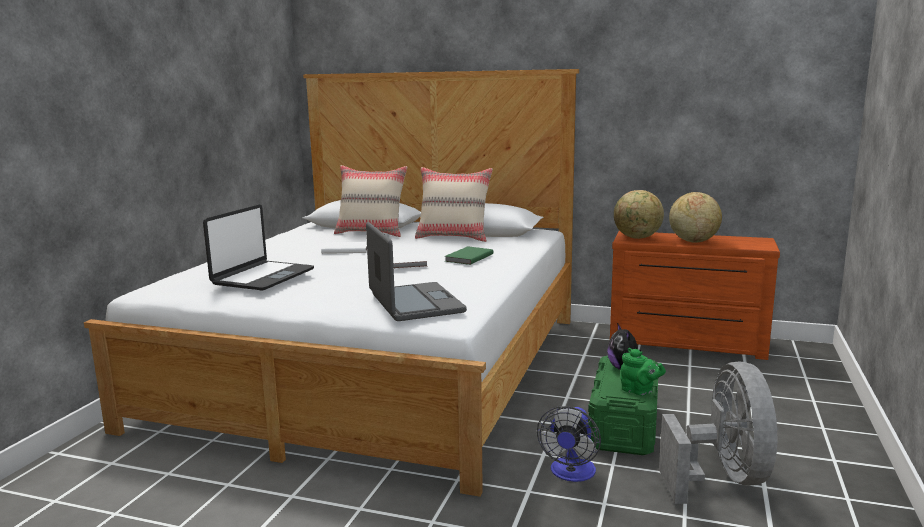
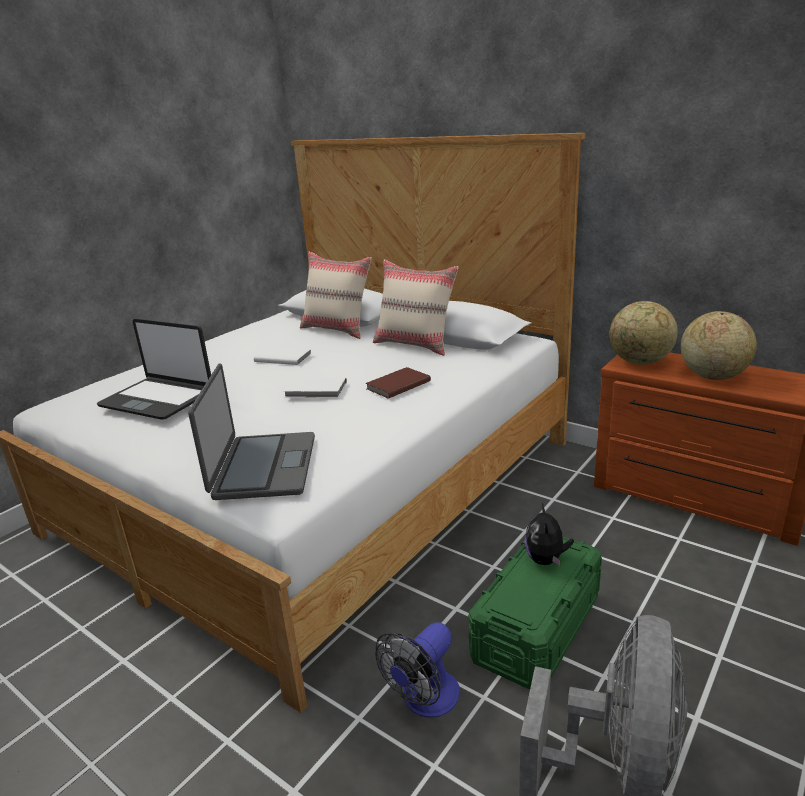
camera: 20 degrees right, 10 degrees up
(262, 277) = (158, 399): laptop -> laptop turned 75 degrees clockwise
(467, 257) = (397, 385): green book -> brown book
(639, 391) = (539, 608): green teapot -> none

